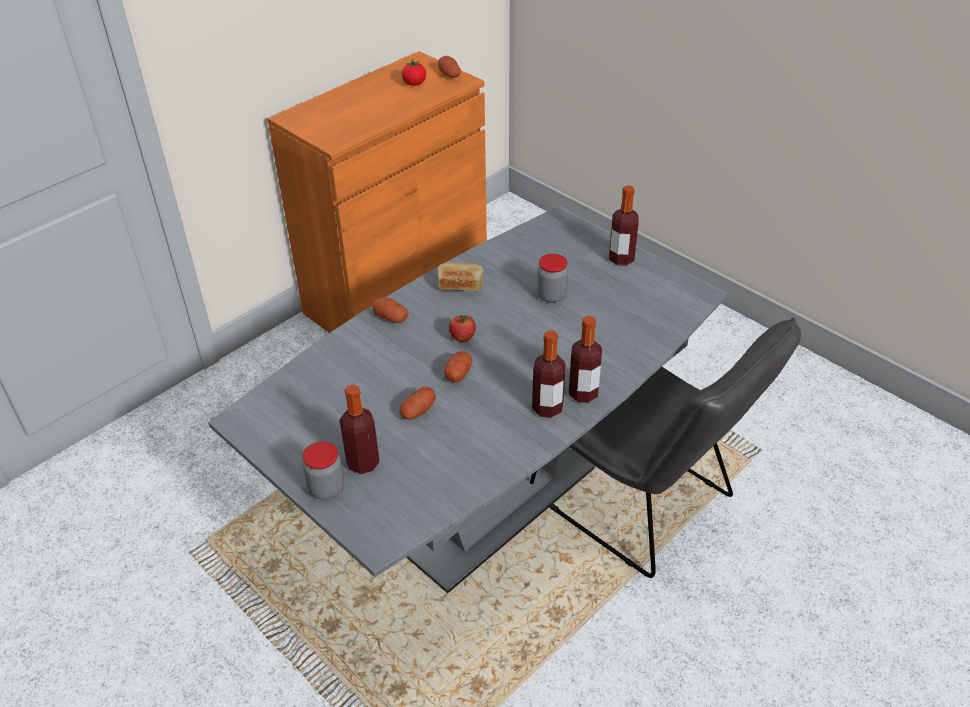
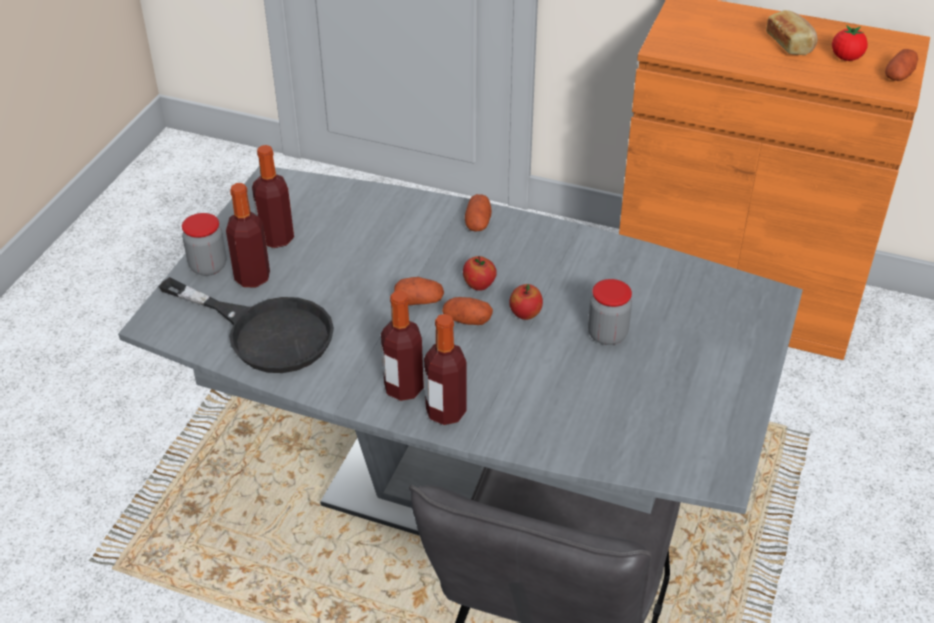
camera: 65 degrees right, 0 degrees up
(418, 411) = (344, 290): potato -> potato (467, 320)
(437, 470) = (266, 332): none -> black frying pan
(460, 284) = (571, 254): bread -> bread (790, 43)
(508, 325) = (525, 314): none -> apple
(621, 259) = (733, 378): bottle -> bottle (276, 238)

